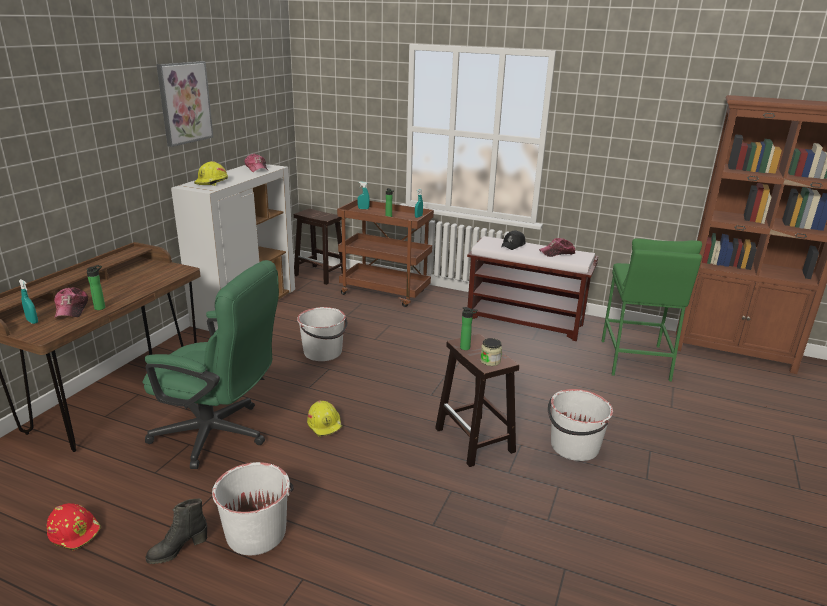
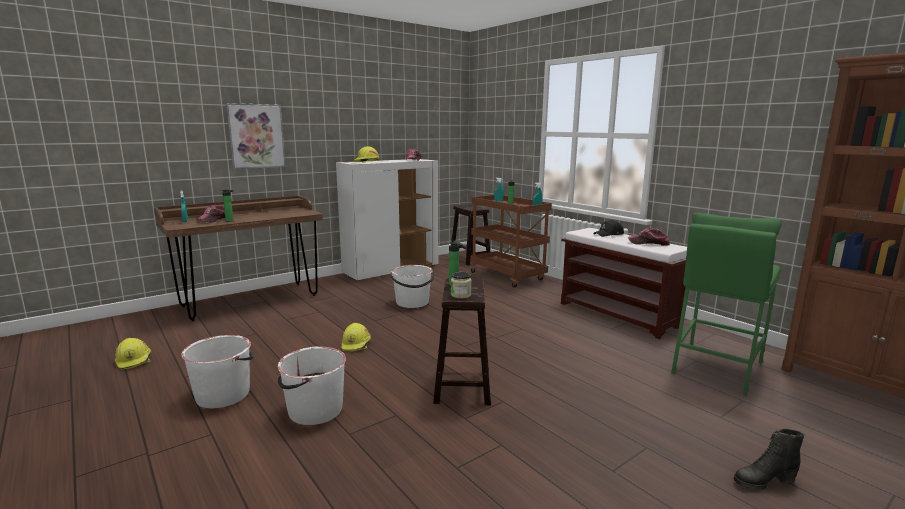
camera: 30 degrees right, 10 degrees down
(75, 532) = (134, 360): red hard hat -> yellow hard hat
(178, 549) = (168, 388): black boot -> black boot (763, 481)
(184, 102) = (357, 104): picture -> picture (256, 136)
(220, 435) = (280, 333): green office chair -> none
(574, 447) = (557, 418): white bucket -> white bucket (314, 410)

